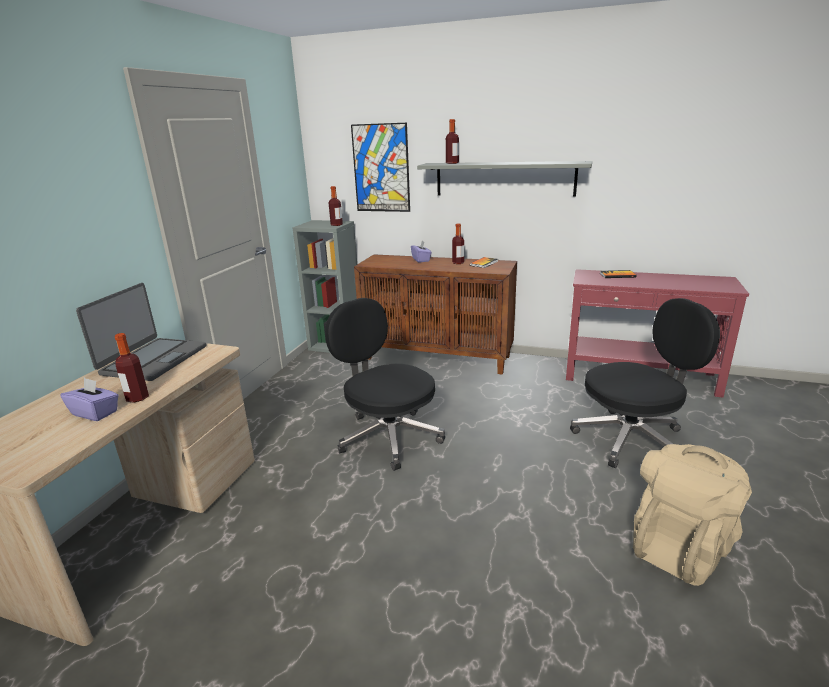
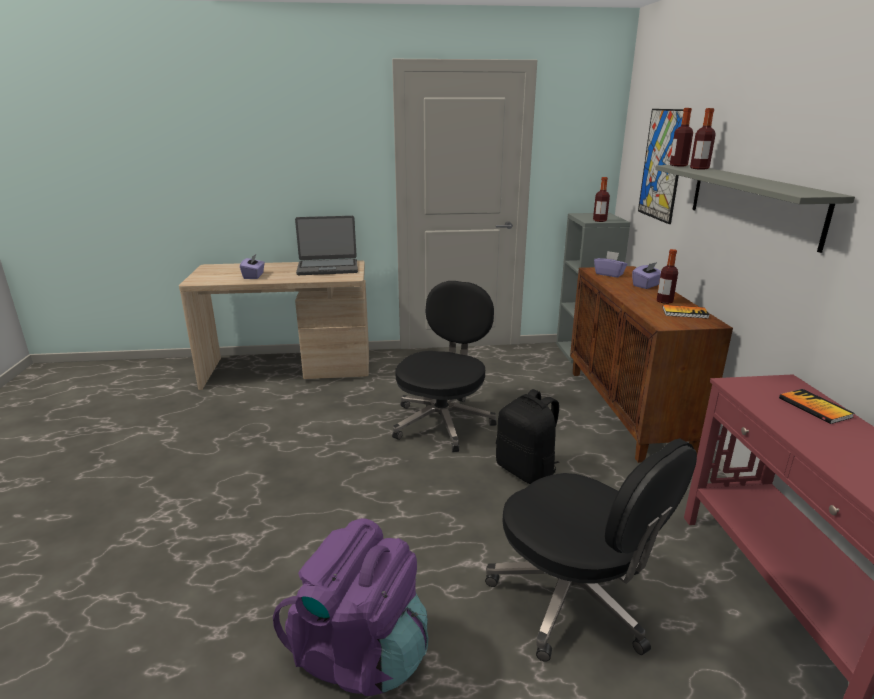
camera: 65 degrees right, 0 degrees up
(137, 398) = (274, 278): bottle -> bottle (678, 165)
(383, 262) = (609, 274): none -> purple tissue box
(488, 416) = (526, 470): none -> black backpack
(680, 547) = (360, 653): beige backpack -> purple backpack

